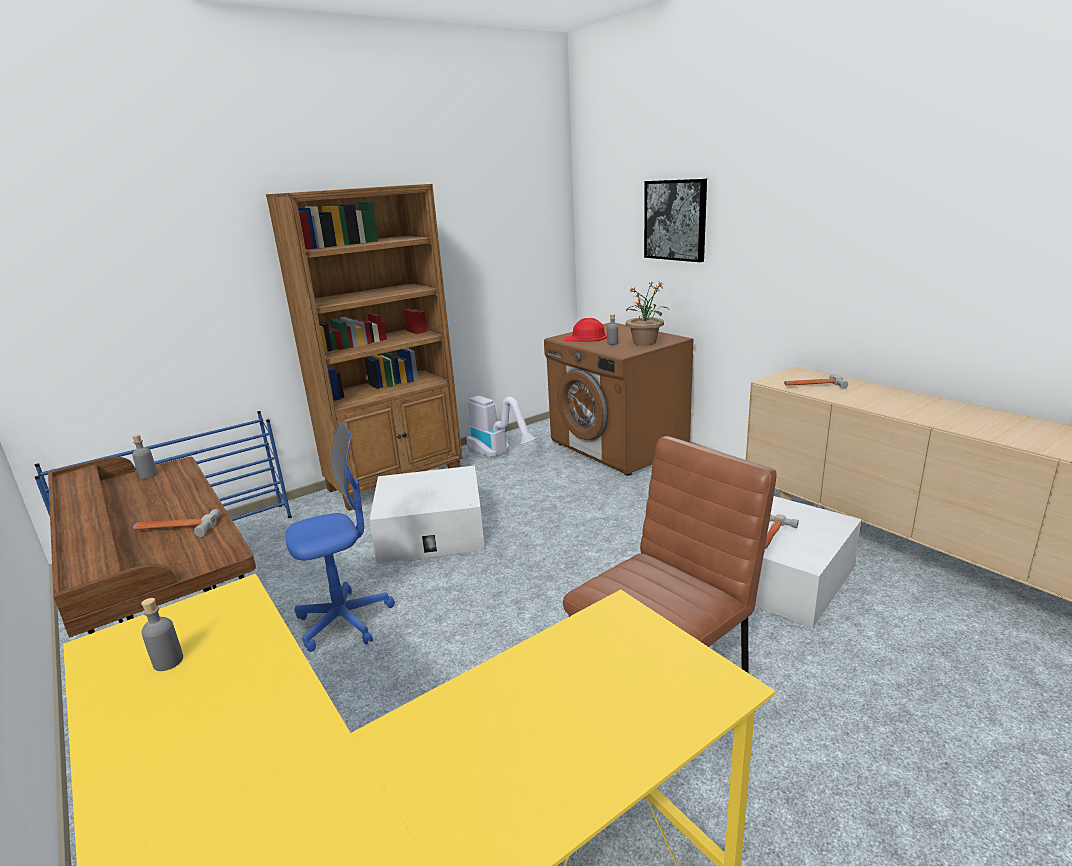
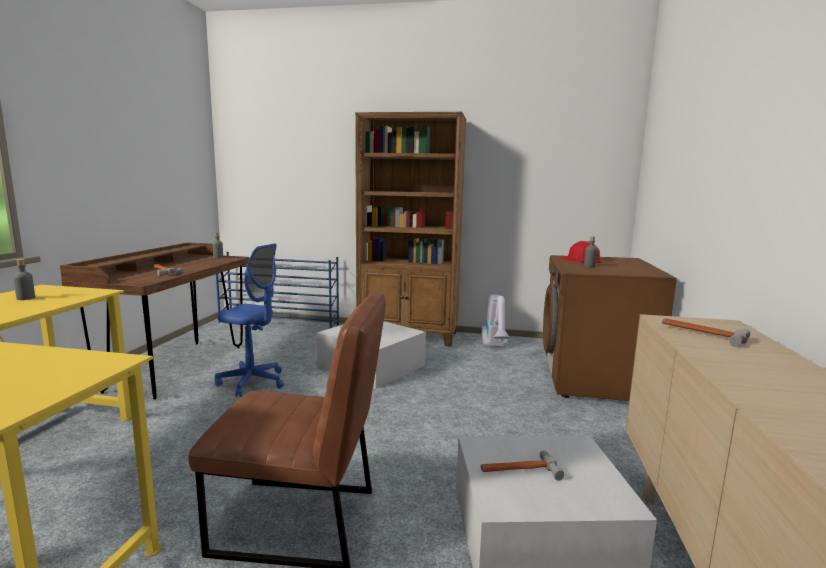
camera: 45 degrees right, 10 degrees down
(645, 342) = (619, 270): potted plant -> none
(675, 220) = (688, 150): picture -> none

